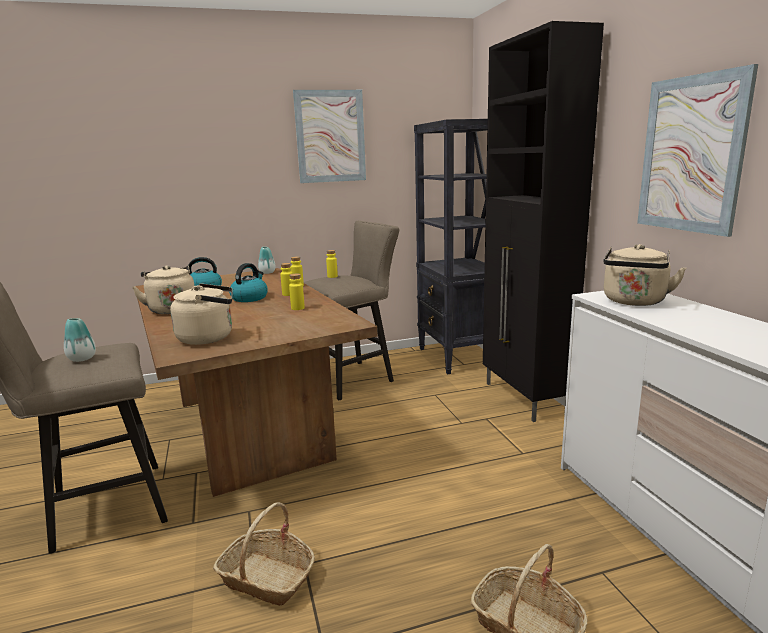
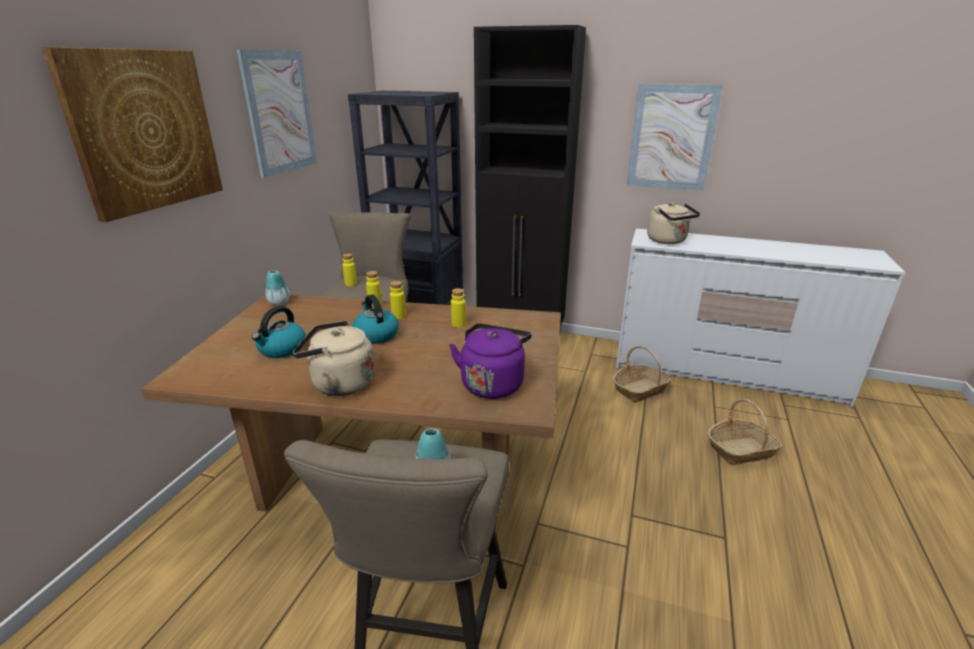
camera: 55 degrees left, 10 degrees up
(203, 140) = (144, 131): none -> picture
(209, 337) = (493, 383): beige kettle -> purple kettle
(267, 578) = (635, 540): basket -> basket (640, 389)

